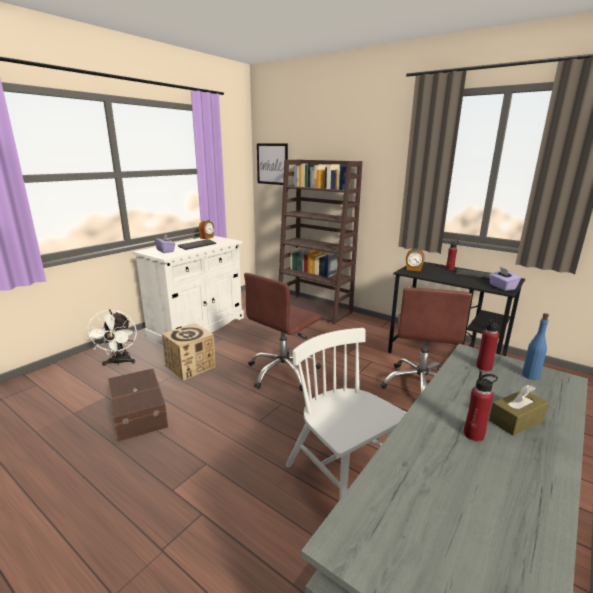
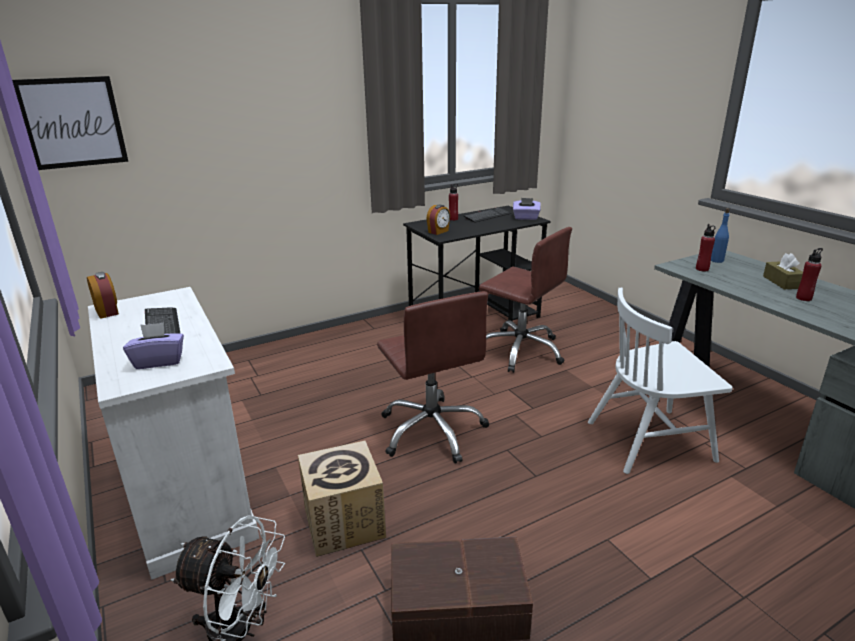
camera: 65 degrees left, 5 degrees up
(315, 310) = (270, 357): brown bookcase -> none

